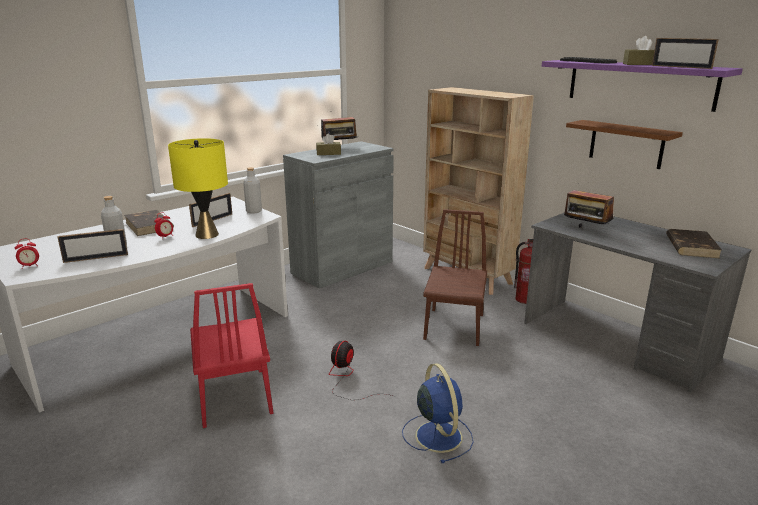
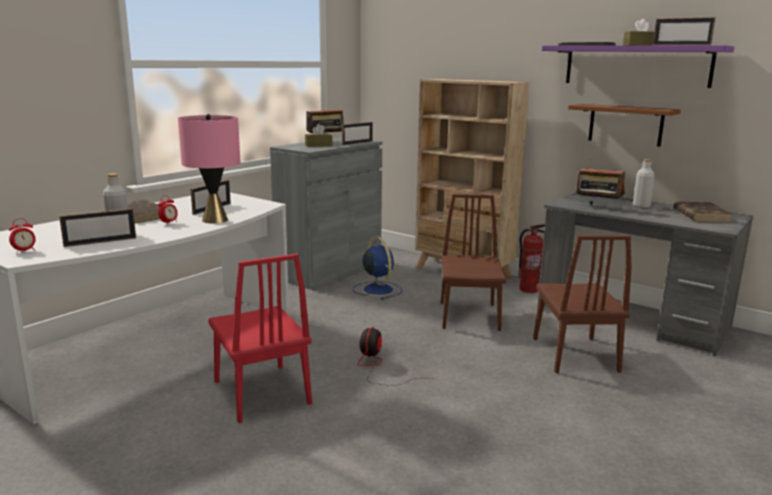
camera: 10 degrees left, 5 degrees down
(207, 234) = (215, 220): yellow table lamp -> pink table lamp
(254, 211) = (252, 201): grey bottle -> grey bottle (641, 206)
(367, 150) = (357, 143): none -> picture frame
(437, 435) = (493, 408): blue fan -> blue fan (377, 289)
(542, 379) = (574, 354): none -> brown chair

